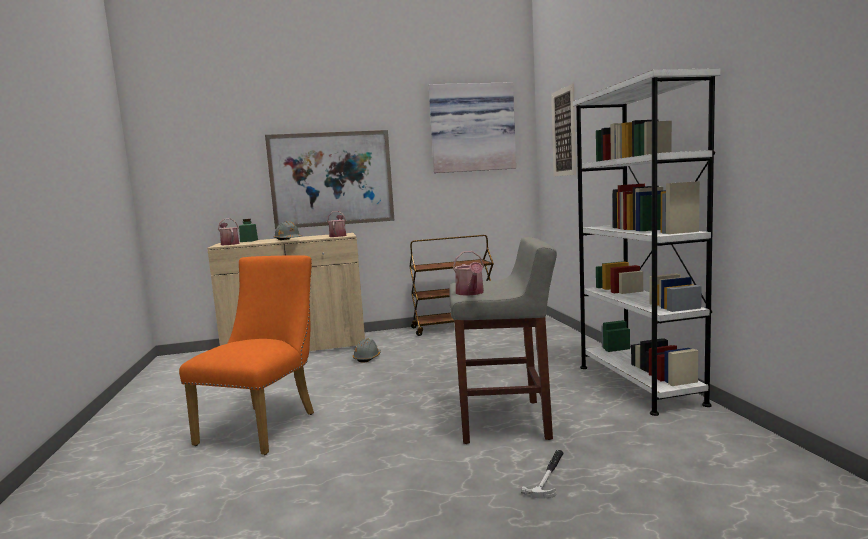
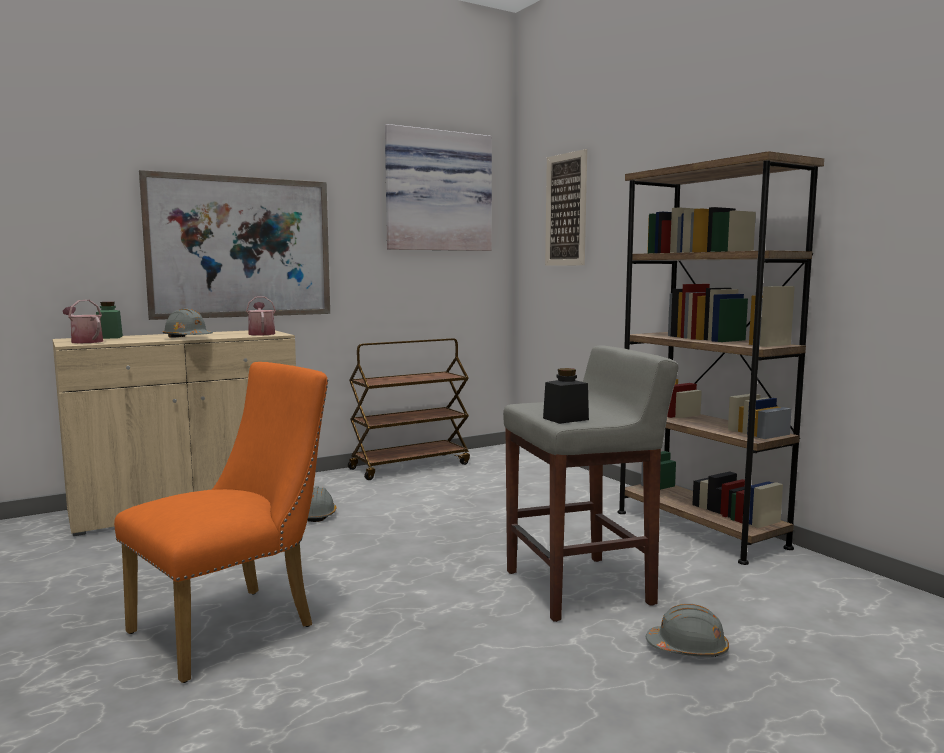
camera: 20 degrees left, 0 degrees up
(265, 425) = (236, 626): orange chair -> orange chair turned 45 degrees clockwise
(470, 293) = (565, 419): watering can -> black jar
(549, 475) = (687, 648): hammer -> grey hard hat
(638, 384) = (699, 529): white bookcase -> brown bookcase

